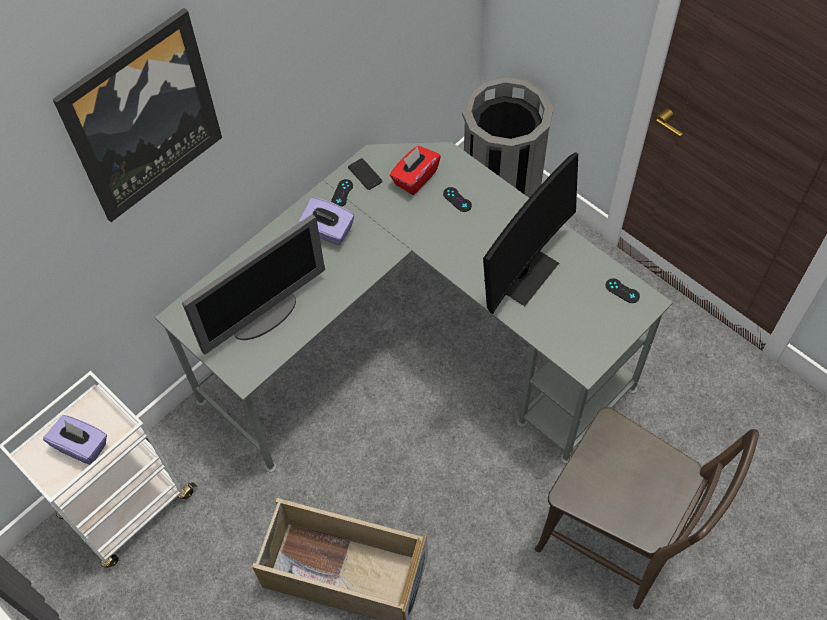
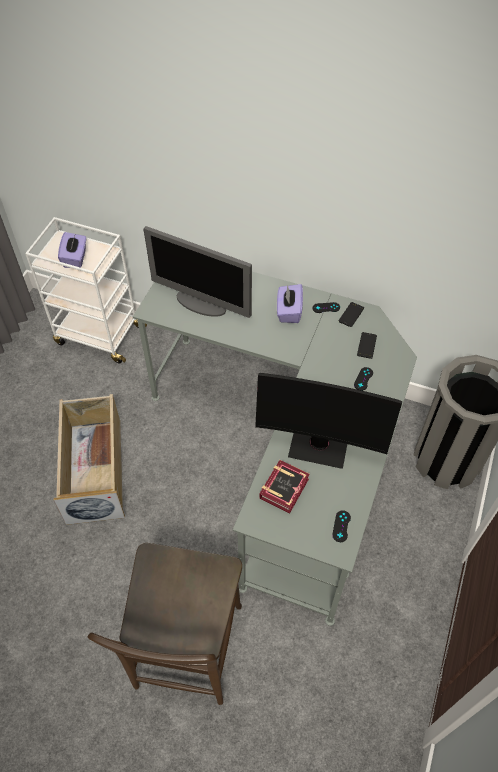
camera: 65 degrees right, 5 degrees down
(142, 117) = (210, 102): picture -> none
(415, 178) = (366, 345): red tissue box -> phone
(559, 322) = (286, 487): none -> book

